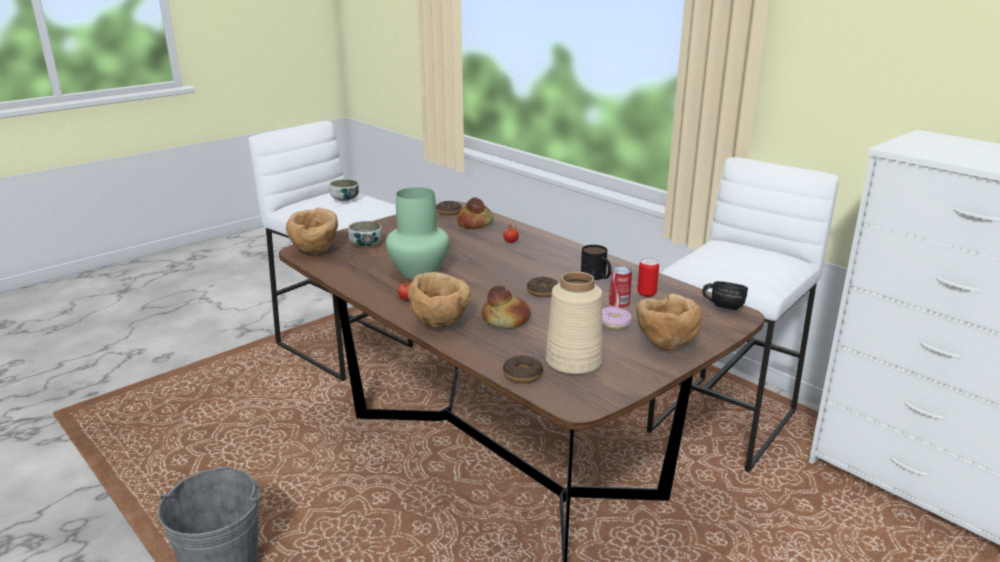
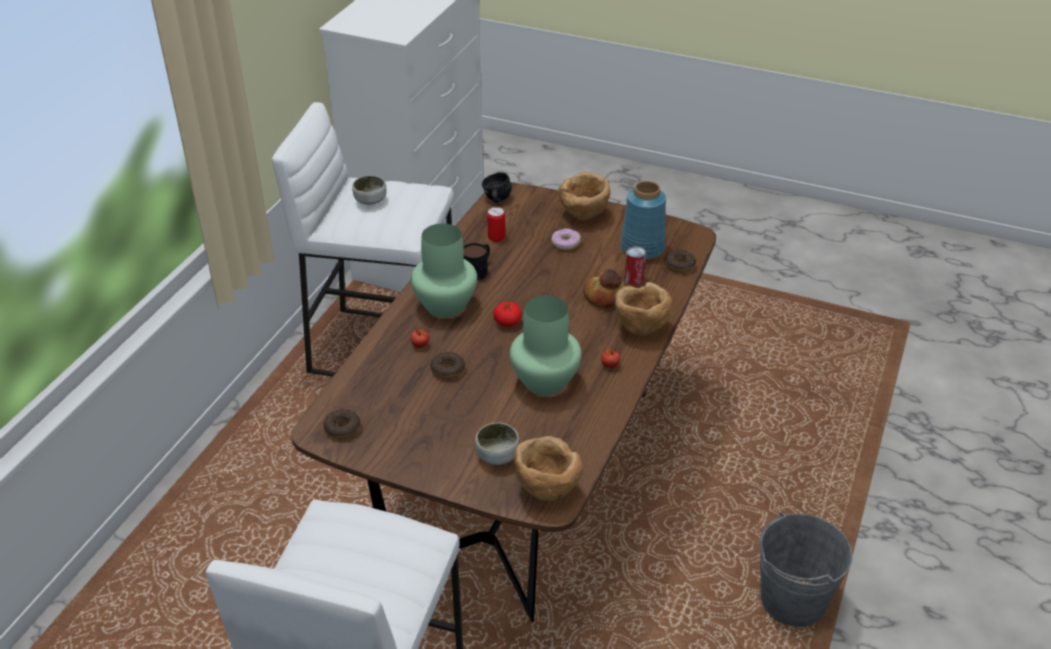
camera: 115 degrees left, 15 degrees up
(345, 199) = (345, 555): bowl -> bowl (370, 200)
(475, 223) = (375, 390): bread -> none
(508, 274) = (507, 322): none -> tomato
(543, 292) = (533, 291): donut -> donut (447, 370)
(552, 256) = (445, 306): none -> green vase
(573, 362) = (643, 248): beige vase -> blue vase
(619, 303) = (526, 248): can -> can (634, 279)

